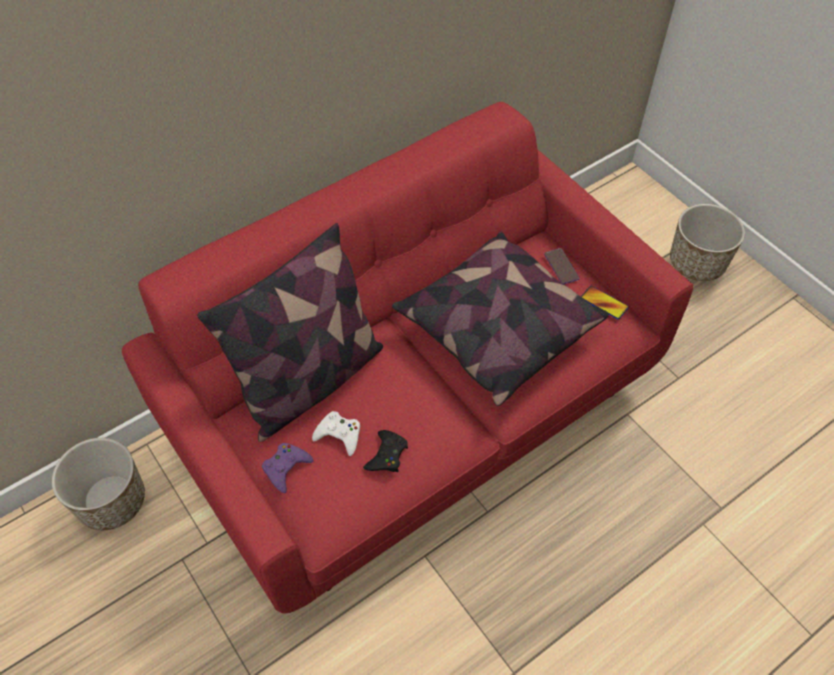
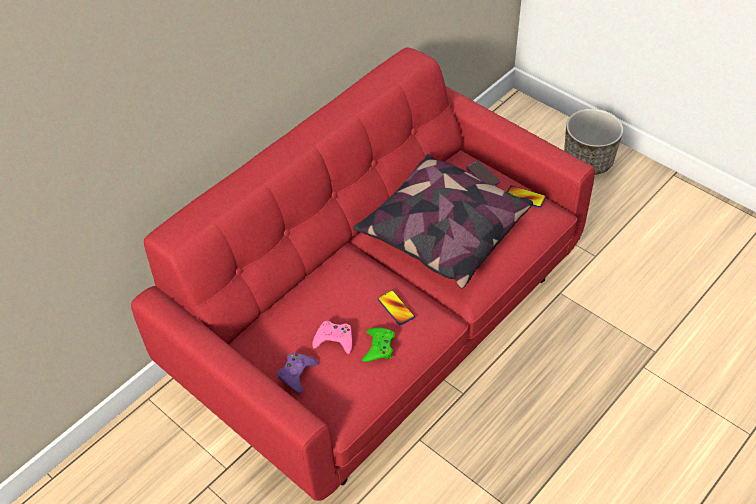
camera: 10 degrees left, 5 degrees down
(112, 501) = (130, 452): planter -> none
(310, 380) = (297, 302): pillow -> none
(339, 435) = (334, 339): white game controller -> pink game controller
(387, 455) = (379, 347): black game controller -> green game controller
(419, 411) = (396, 308): none -> phone

